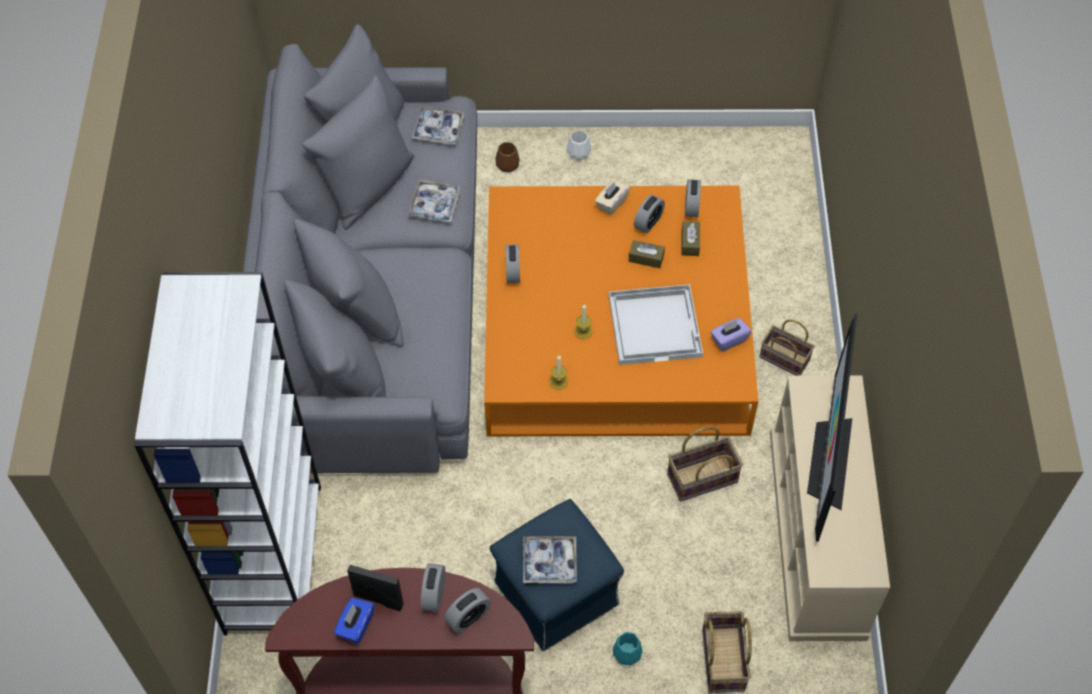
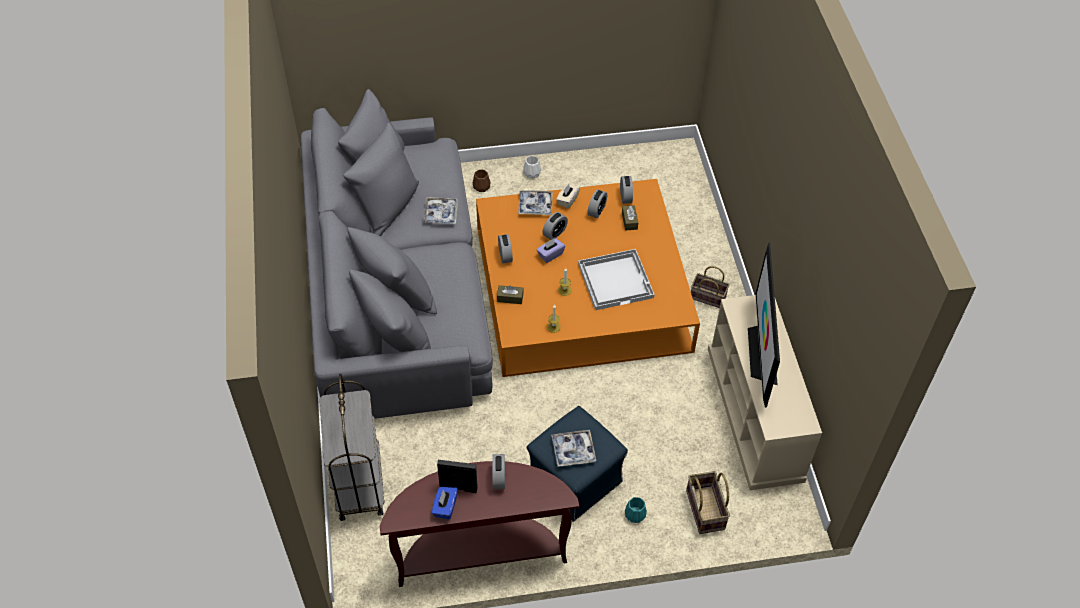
camera: 10 degrees left, 5 degrees down
(272, 557) = (358, 483): white bookcase -> grey cart
(438, 129) = (433, 161): tray -> tray (535, 206)
(468, 617) = (527, 490): alarm clock -> alarm clock (554, 233)
(646, 258) = (600, 235): brown tissue box -> brown tissue box (510, 298)
(702, 479) = (665, 387): basket -> none
(729, 340) = (670, 284): purple tissue box -> purple tissue box (550, 254)

